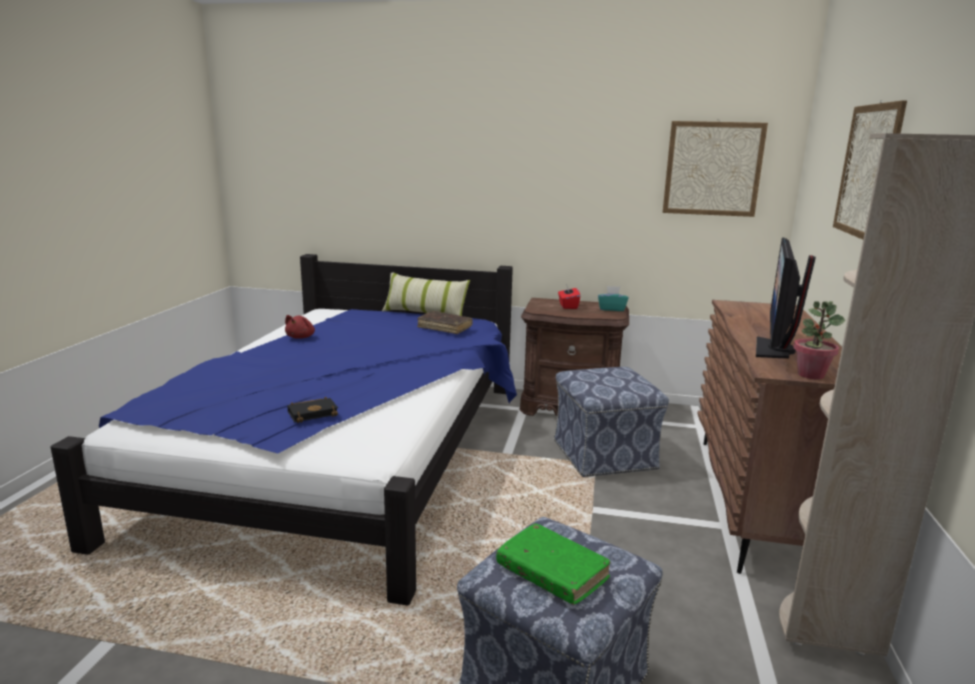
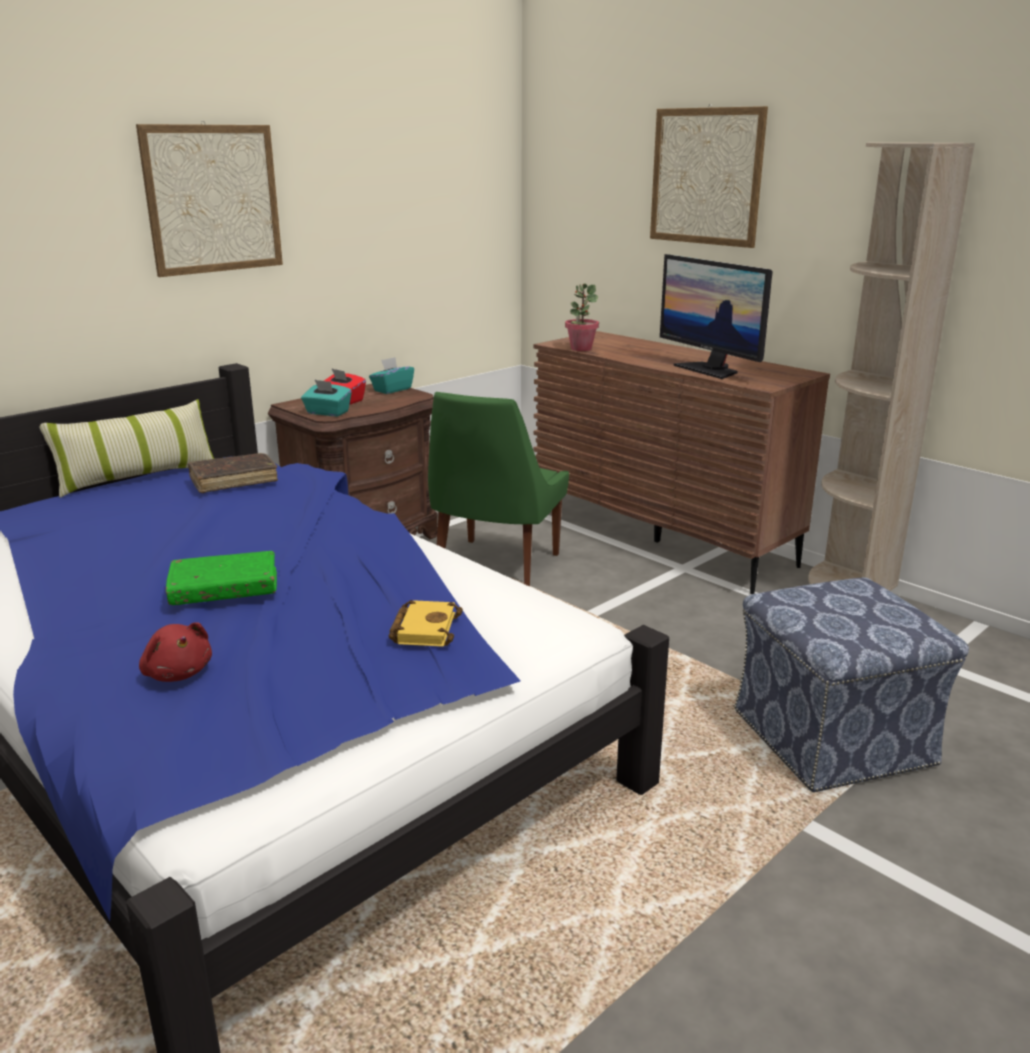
camera: 55 degrees left, 5 degrees up
(301, 337) = (61, 577): red plush toy -> red plush toy (178, 673)
(313, 413) = (424, 628): black book -> yellow book
(541, 309) = (327, 413): none -> turquoise tissue box
(552, 573) = (863, 617): green book -> green book (224, 589)
(603, 454) = (495, 566): ottoman -> green chair
(713, 167) = (448, 183): picture -> picture (213, 197)
(810, 375) = (783, 379): potted plant -> potted plant (581, 349)

